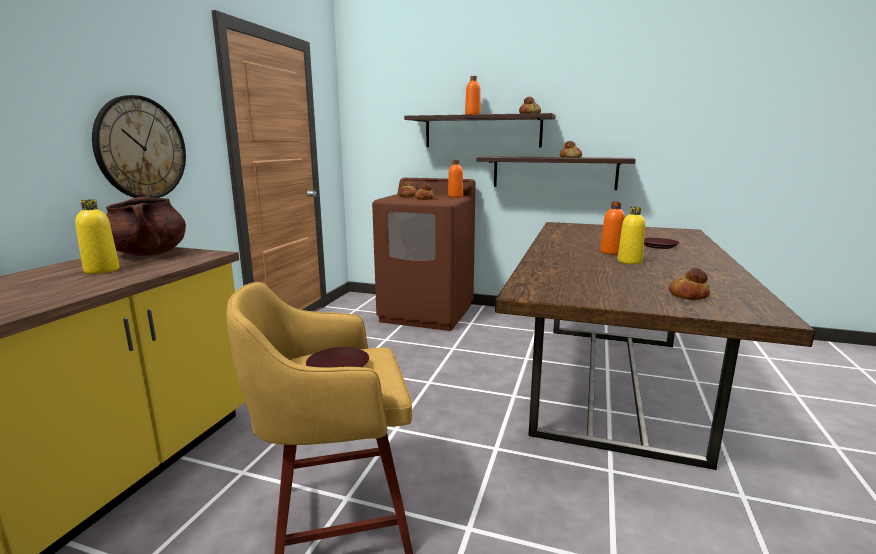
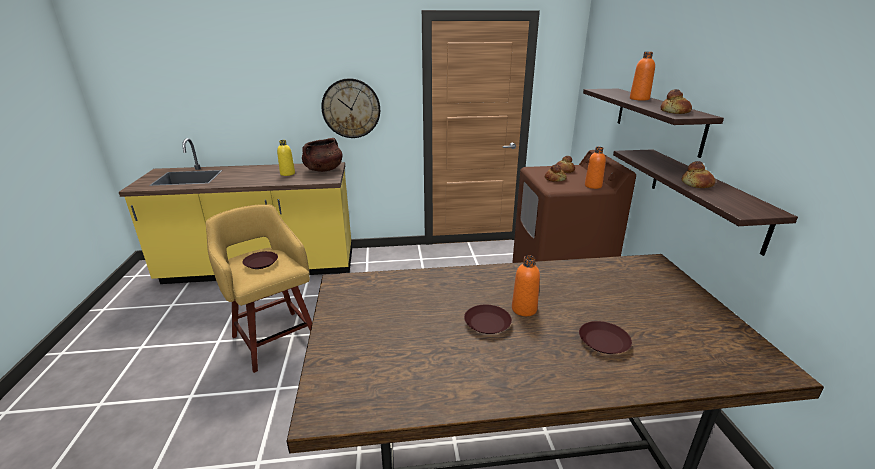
camera: 65 degrees right, 10 degrees up
(629, 261) = (488, 323): yellow bottle -> brown plate
(687, 295) = (371, 362): bread -> none

